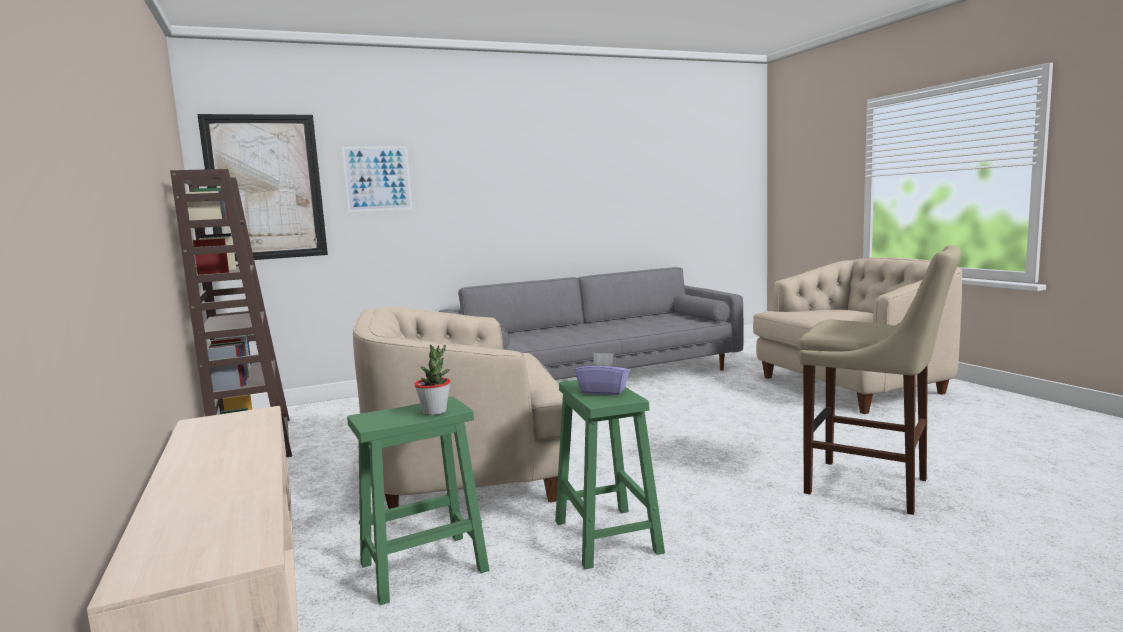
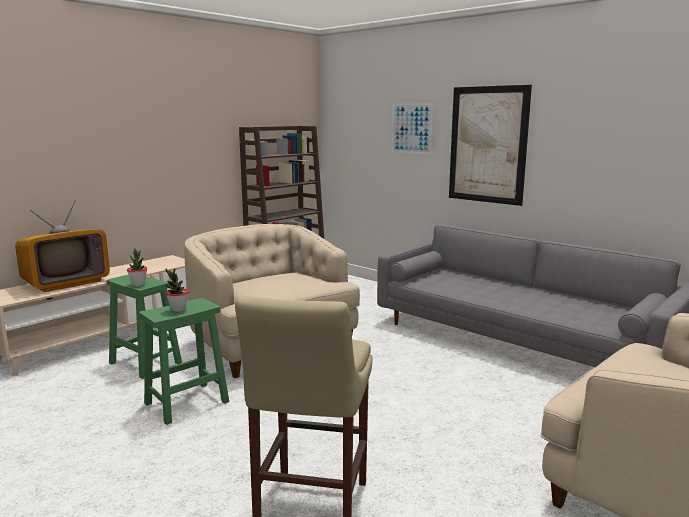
camera: 65 degrees right, 5 degrees up
(202, 500) = (66, 282): none -> television
(265, 187) = (352, 131): picture -> picture (487, 145)
(603, 391) = (178, 309): purple tissue box -> potted plant

